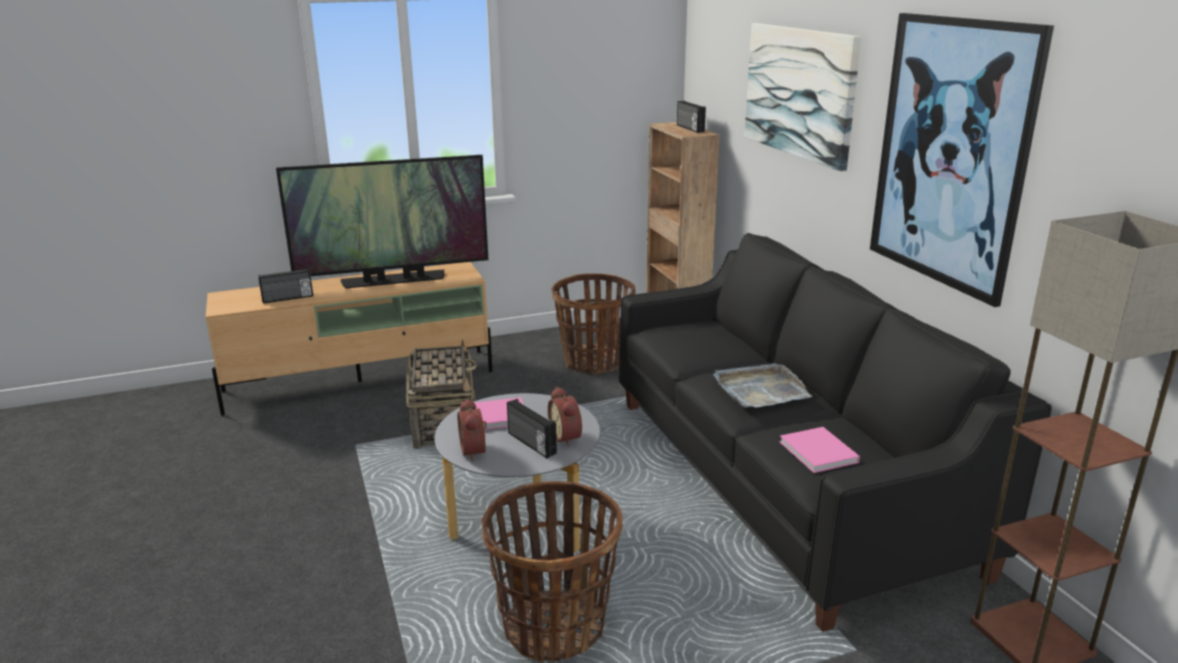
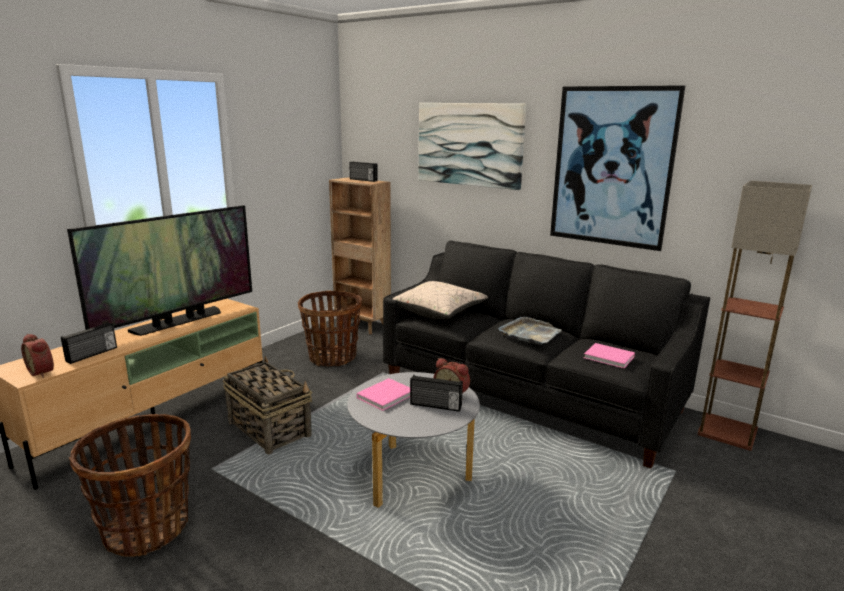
camera: 35 degrees left, 5 degrees down
(475, 450) = (405, 422): alarm clock -> alarm clock (43, 372)
(554, 627) = (518, 534): basket -> basket (146, 529)
(689, 332) = (439, 312): none -> beige pillow

